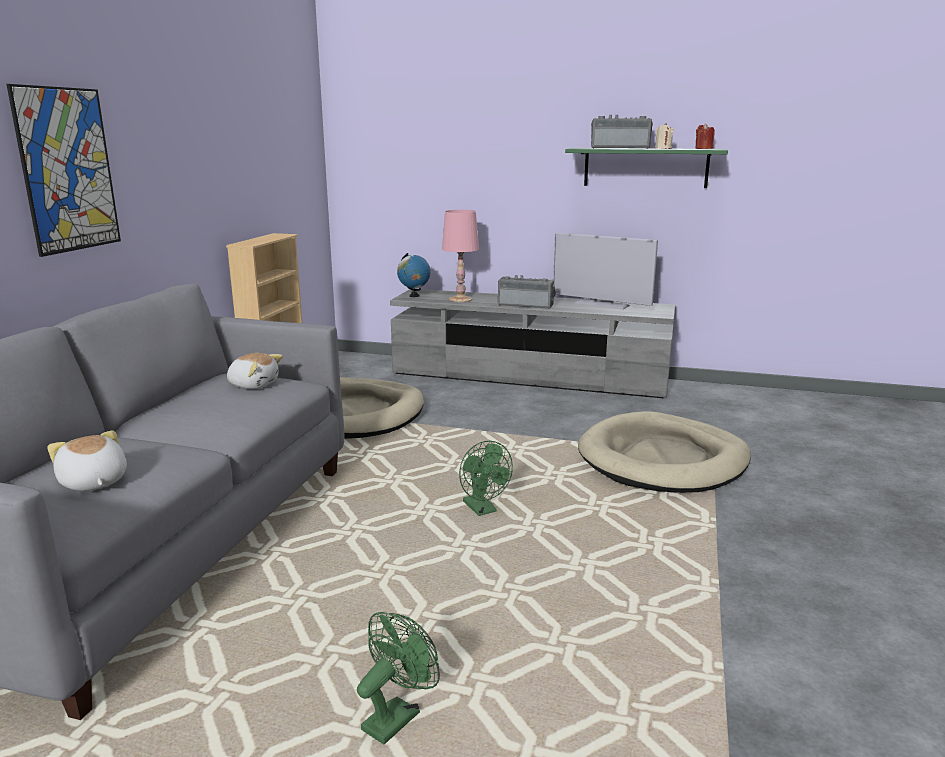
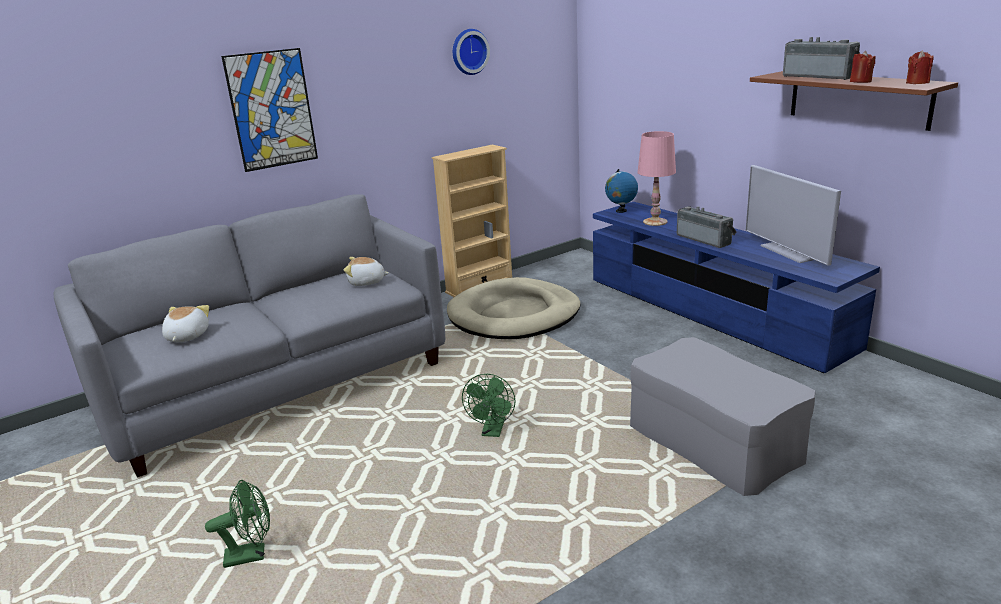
camera: 40 degrees right, 5 degrees up
(248, 124) = (469, 51): none -> wall clock
(254, 384) = (366, 282): plush toy -> plush toy turned 120 degrees clockwise
(528, 377) = (712, 312): grey tv stand -> blue tv stand
(645, 167) = (858, 99): green shelf -> brown shelf
(663, 148) = (860, 81): beige candle -> red candle
(663, 459) = (714, 441): beige dog bed -> grey ottoman

